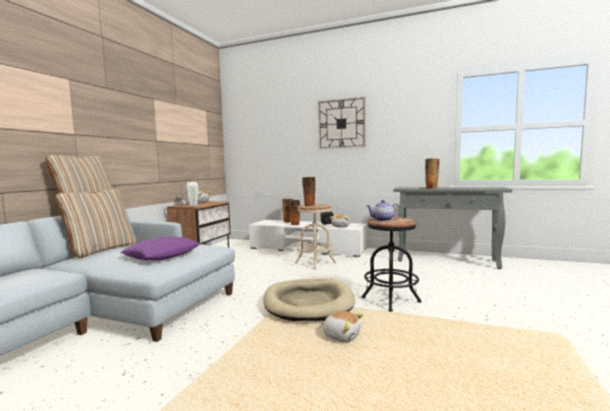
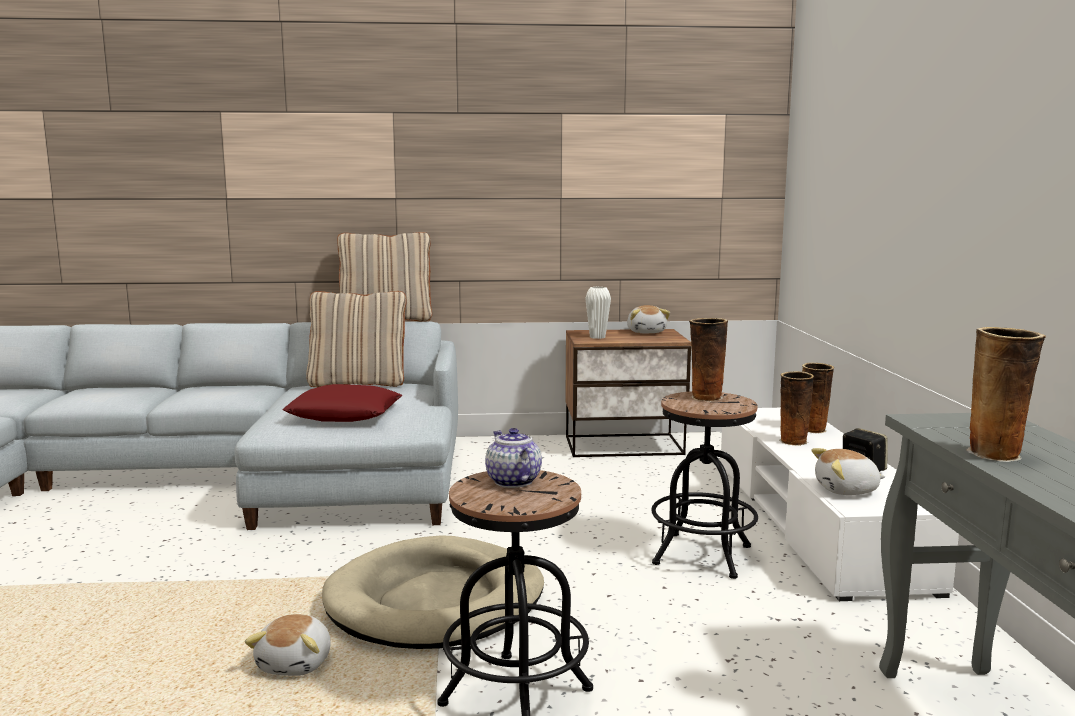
camera: 65 degrees right, 5 degrees up
(162, 255) = (344, 414): purple pillow -> red pillow
(315, 263) = (702, 555): beige stool -> black stool
(341, 123) = (959, 147): wall clock -> none

